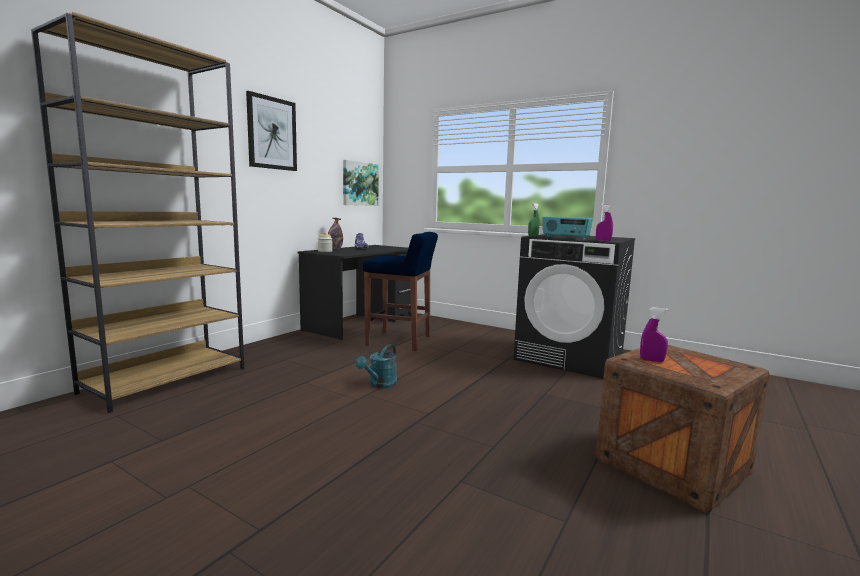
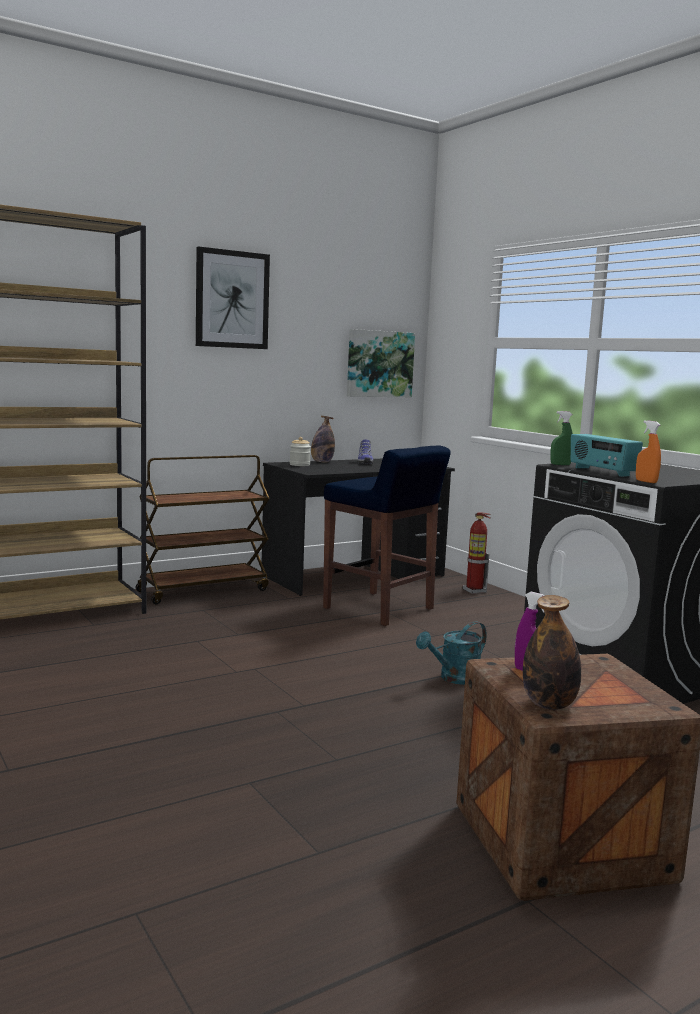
camera: 25 degrees right, 0 degrees up
(270, 346) = (203, 590): none -> brown cart
(380, 385) = (283, 661): turquoise watering can -> turquoise watering can (454, 678)
(439, 322) = (474, 591): none -> fire extinguisher
(603, 241) = (646, 481): purple spray bottle -> orange spray bottle
(703, 379) = (549, 704): none -> bottle

